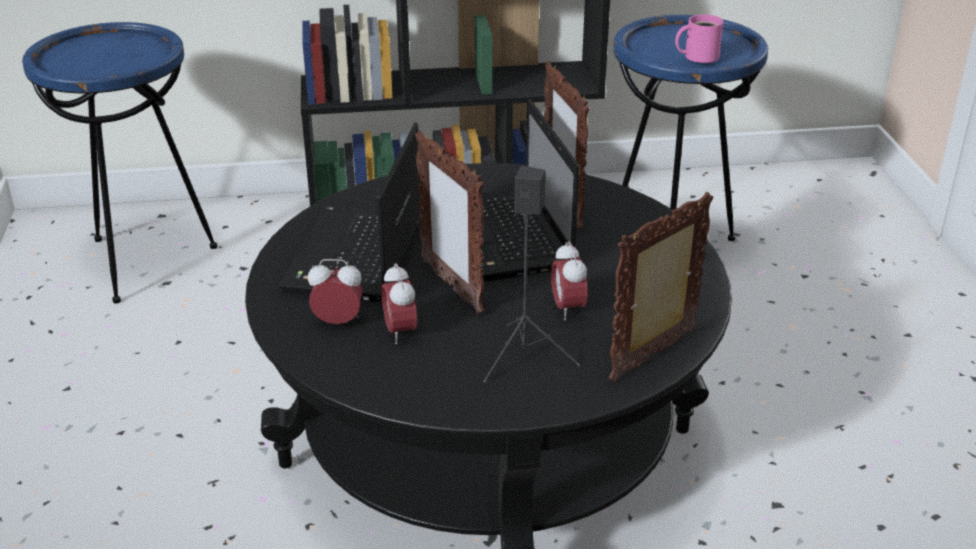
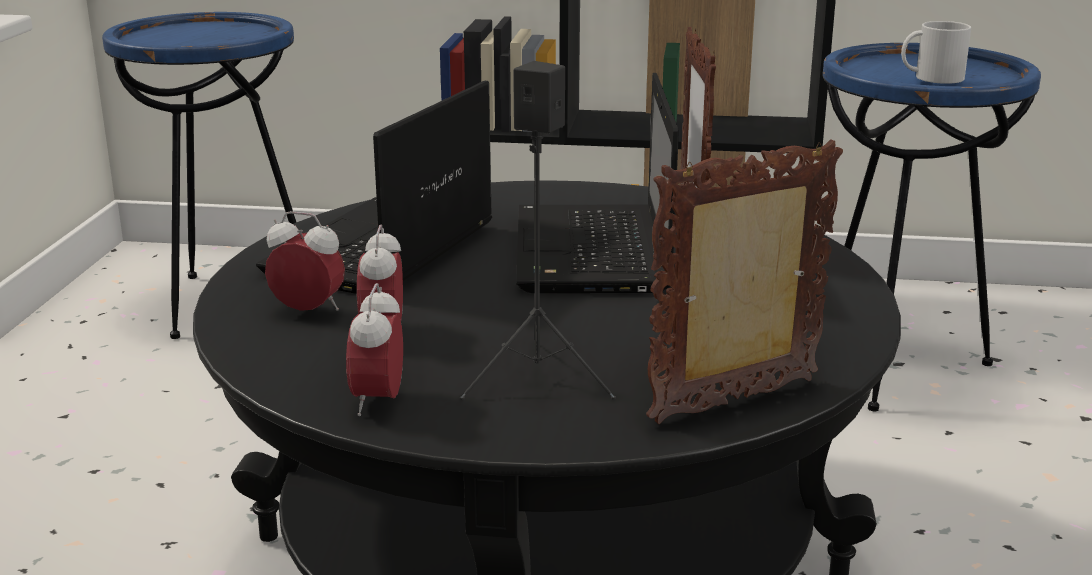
camera: 15 degrees right, 10 degrees down
(451, 286) = (486, 293): picture frame -> none
(568, 309) = (635, 334): alarm clock -> alarm clock (378, 401)
(698, 56) = (934, 77): pink mug -> white mug

